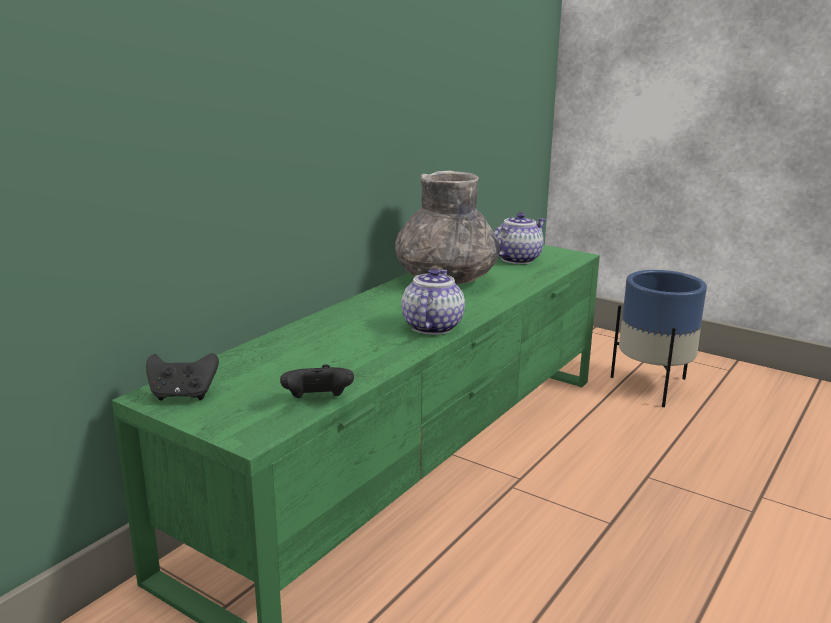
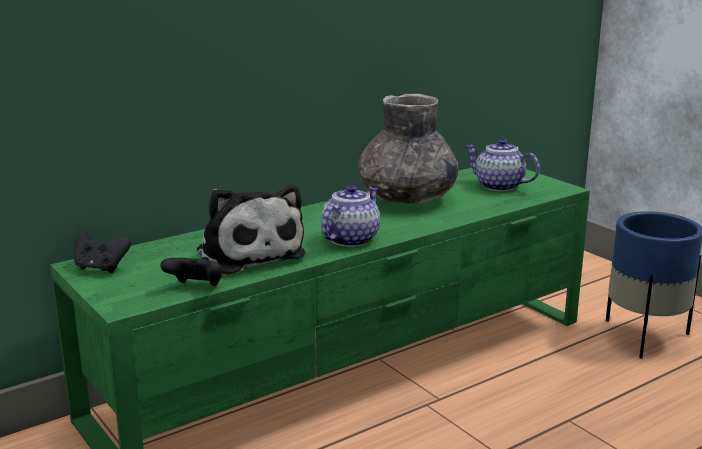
camera: 20 degrees right, 0 degrees up
(340, 354) = (249, 253): none -> plush toy
(517, 259) = (498, 186): teapot -> teapot turned 120 degrees counterclockwise

